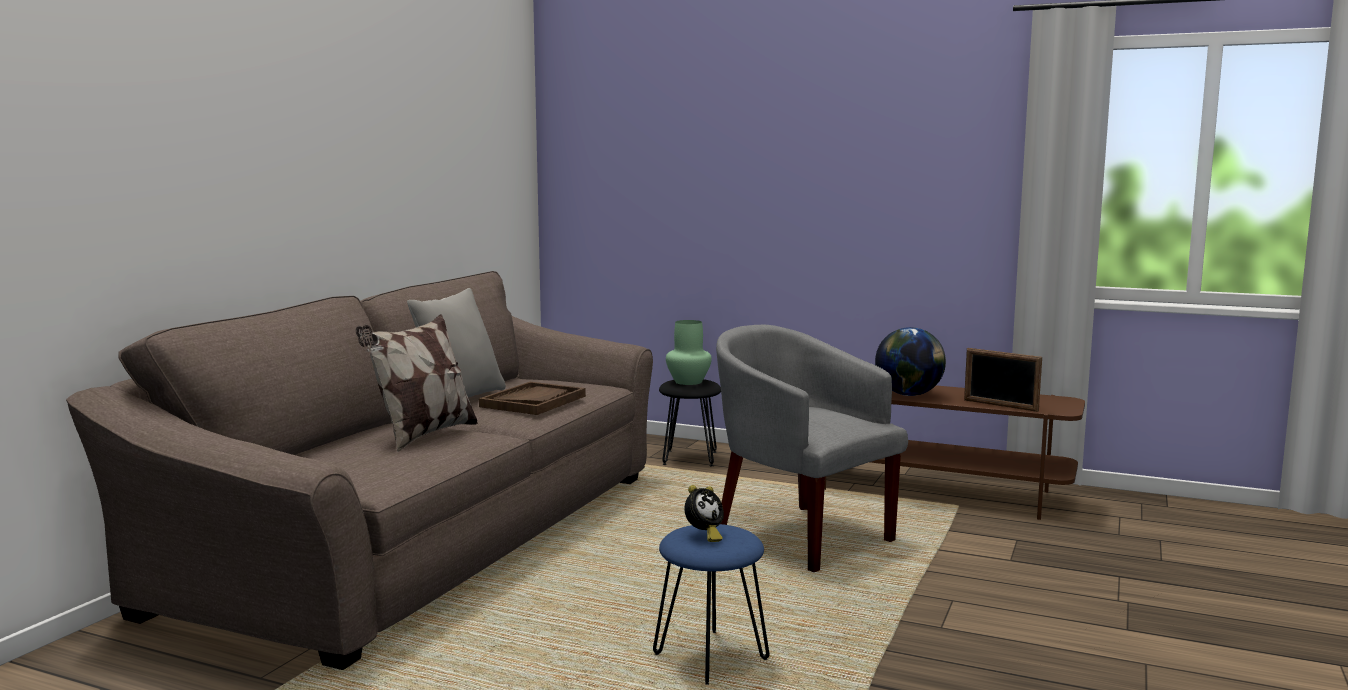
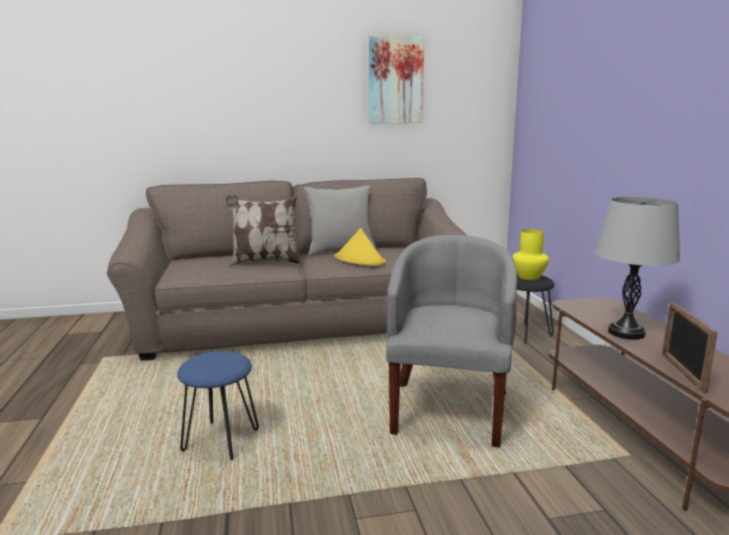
camera: 55 degrees right, 5 degrees up
(427, 120) = (395, 80): none -> picture
(533, 401) = (360, 260): brown tray -> yellow hat
(687, 382) = (528, 276): green vase -> yellow vase
(704, 536) = (212, 359): alarm clock -> none
(909, 394) = (626, 333): globe -> grey table lamp

